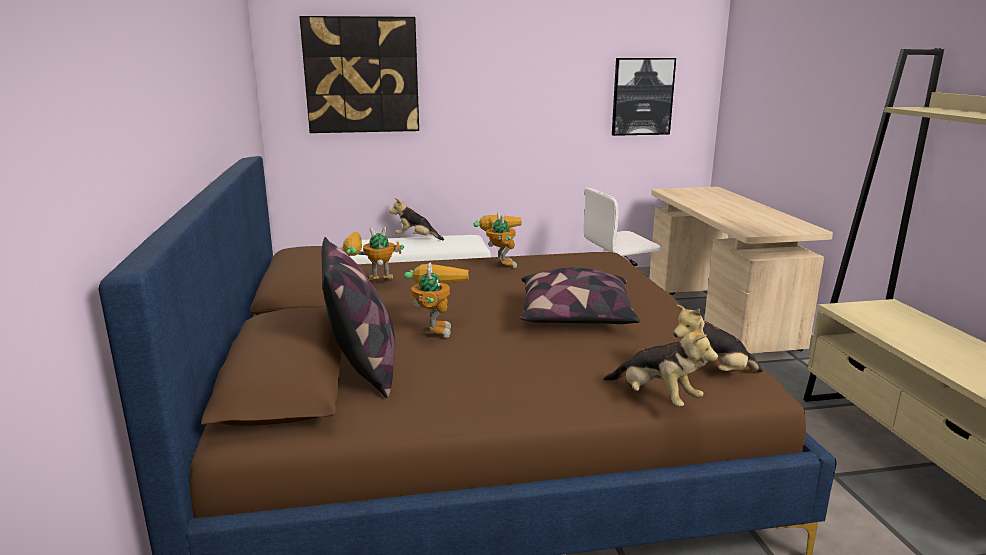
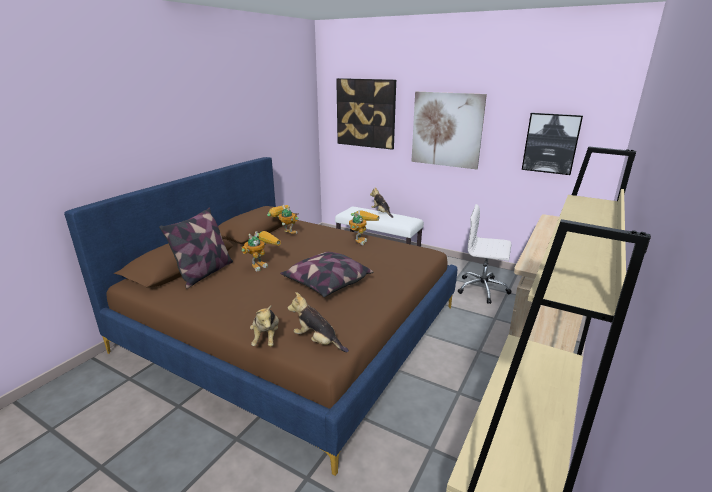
camera: 40 degrees right, 5 degrees up
(503, 91) = (446, 130): none -> picture

